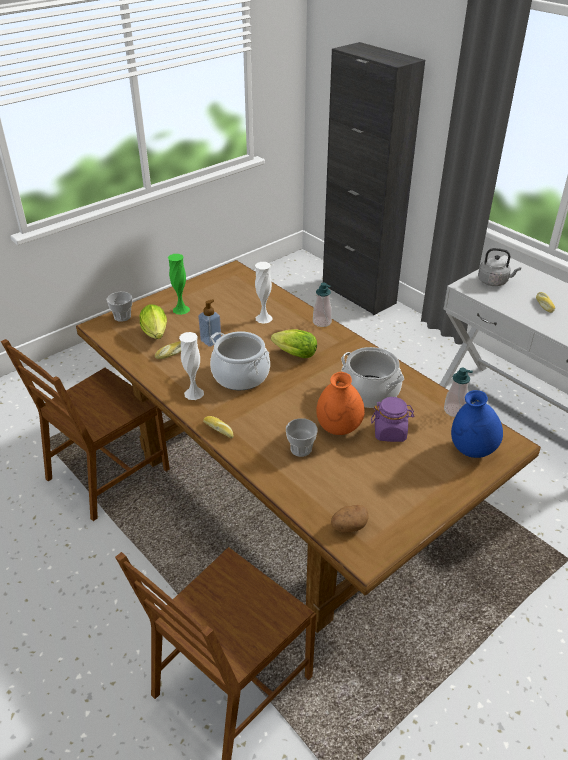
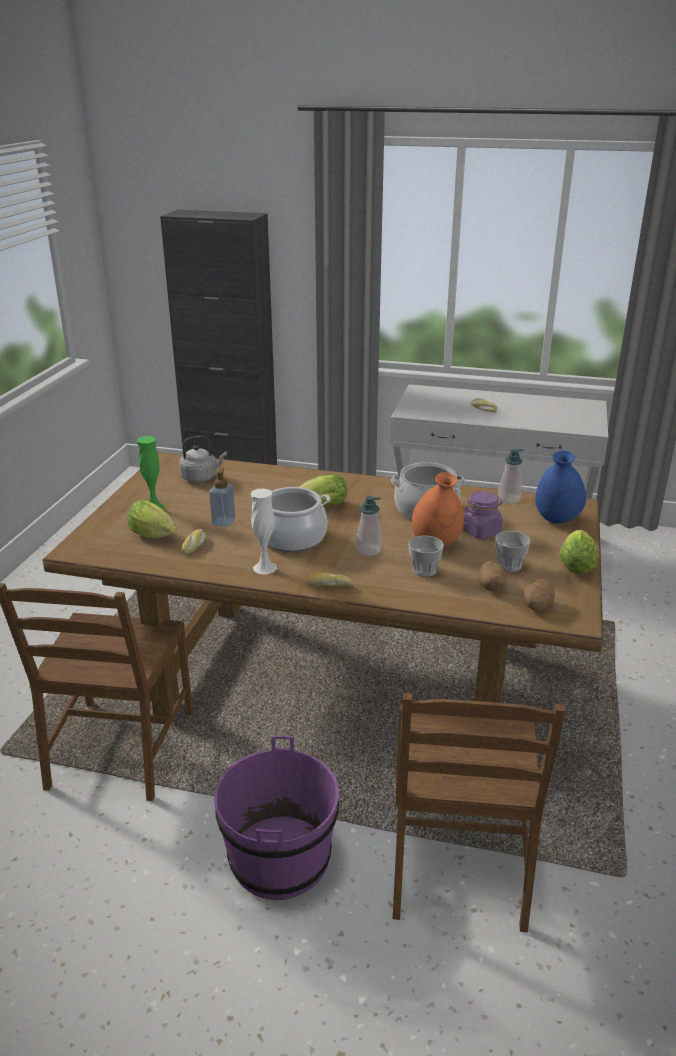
camera: 35 degrees left, 10 degrees down
(122, 317) = (92, 534): cup -> cup (509, 565)
(126, 606) = (279, 858): none -> purple bucket
(264, 318) = (253, 488): white vase -> none
(322, 322) = (314, 474): soap dispenser -> soap dispenser (368, 550)
(335, 489) = (491, 586): none -> potato
(432, 503) = (576, 564): none -> lettuce
(494, 281) = (425, 404): grey kettle -> grey kettle (201, 477)

